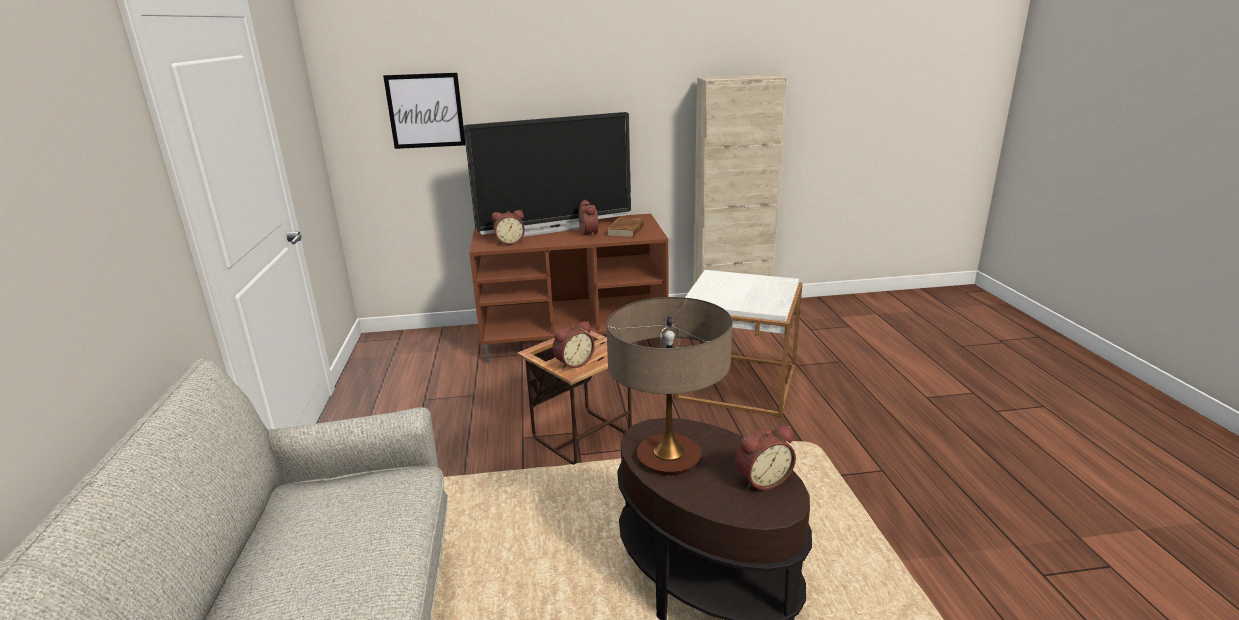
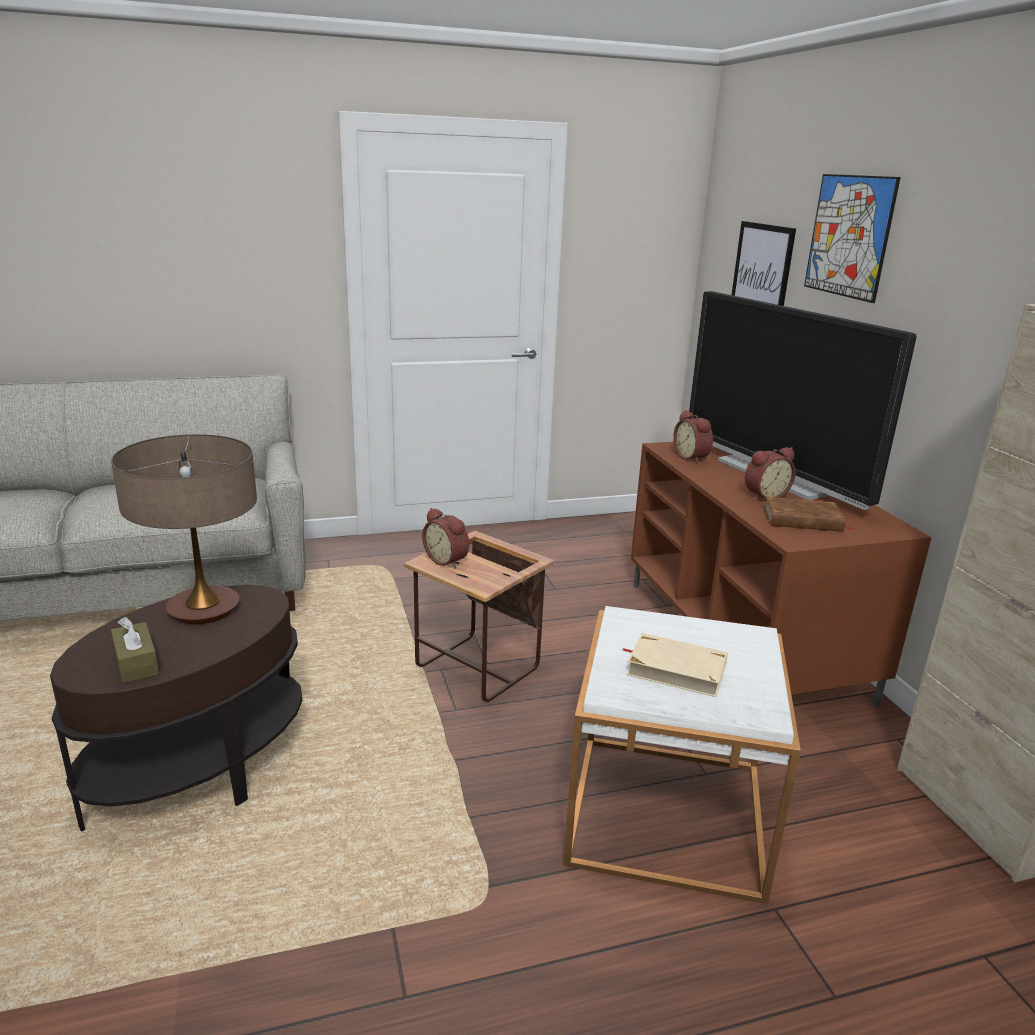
camera: 80 degrees right, 0 degrees up
(518, 70) = (849, 236): none -> picture
(750, 293) = (676, 669): none -> beige book
(761, 479) = (136, 663): alarm clock -> brown tissue box

